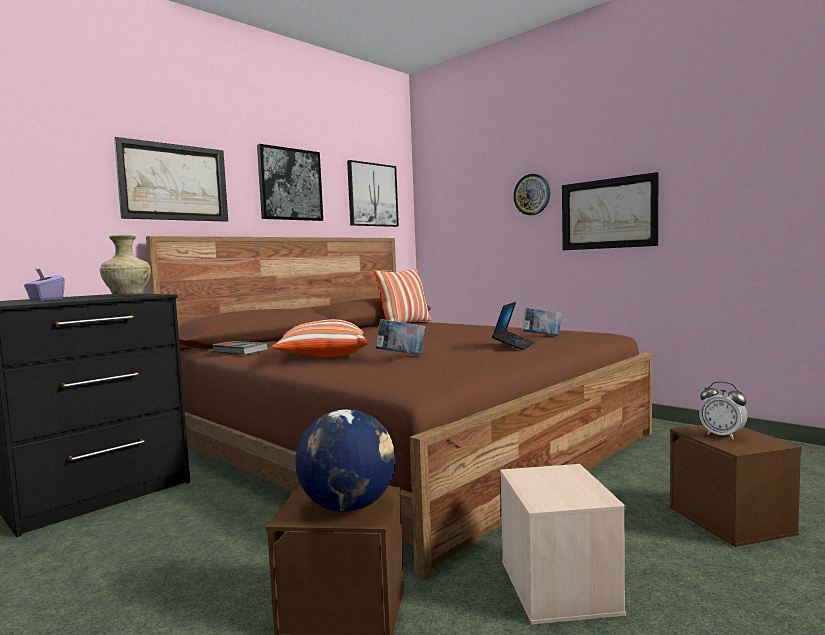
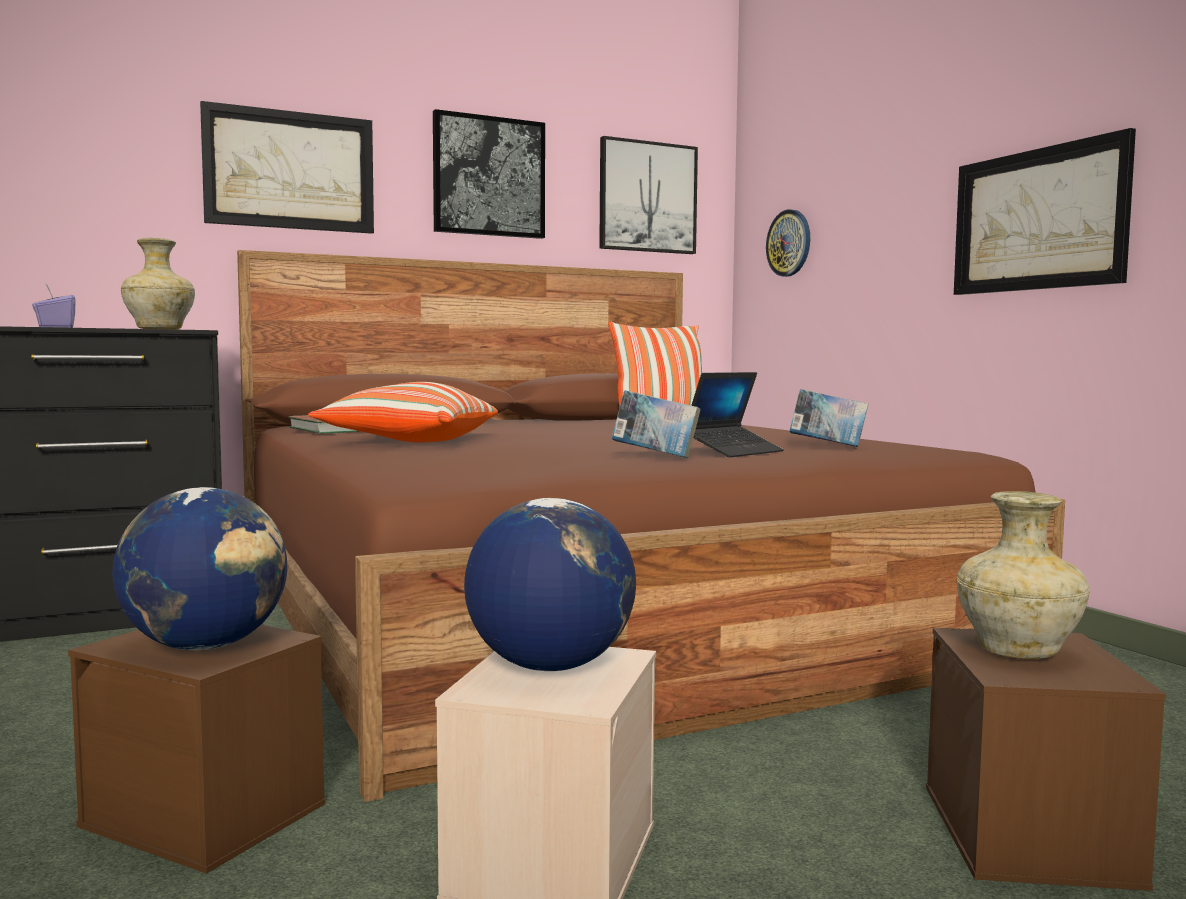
camera: 20 degrees right, 0 degrees up
(401, 355) = (488, 443): book -> book (655, 456)
(532, 194) = (911, 188): wall clock -> wall clock (789, 243)
(549, 482) = (549, 666): none -> globe
(722, 435) = (1019, 652): alarm clock -> beige vase

